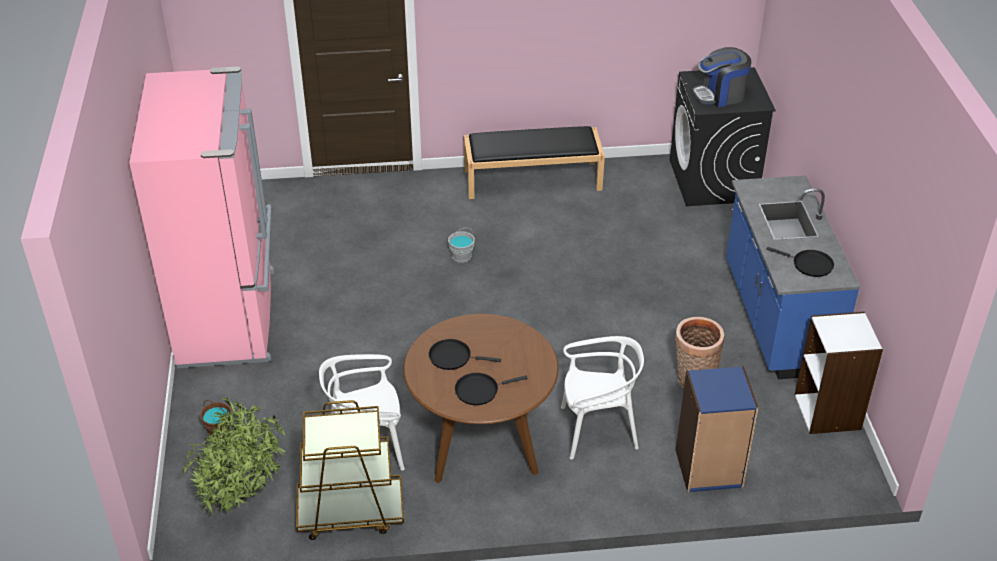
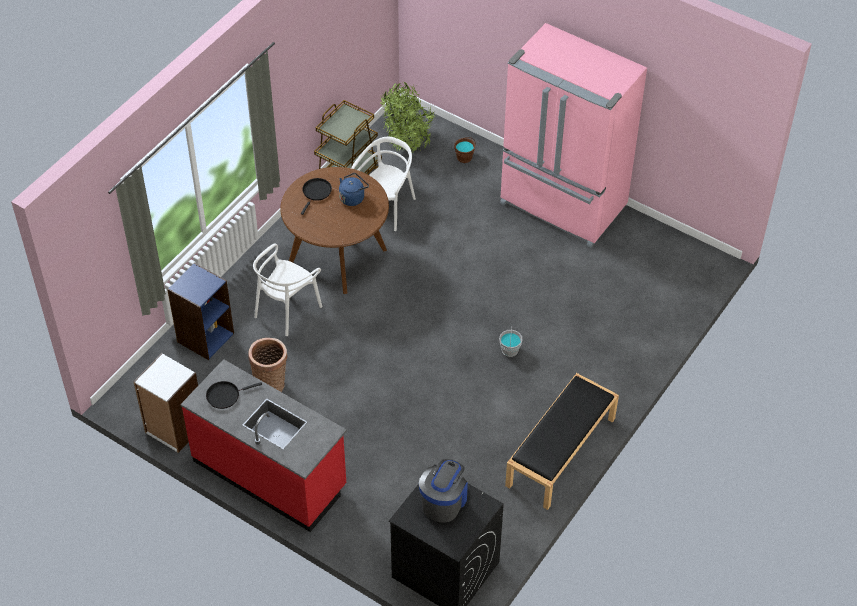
camera: 130 degrees right, 10 degrees up
(453, 357) = (353, 197): black frying pan -> blue kettle
(776, 318) = (270, 473): blue counter -> red counter

